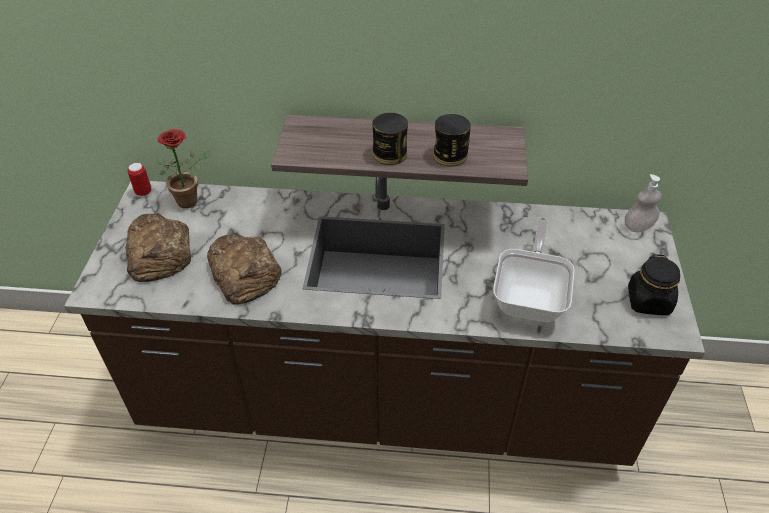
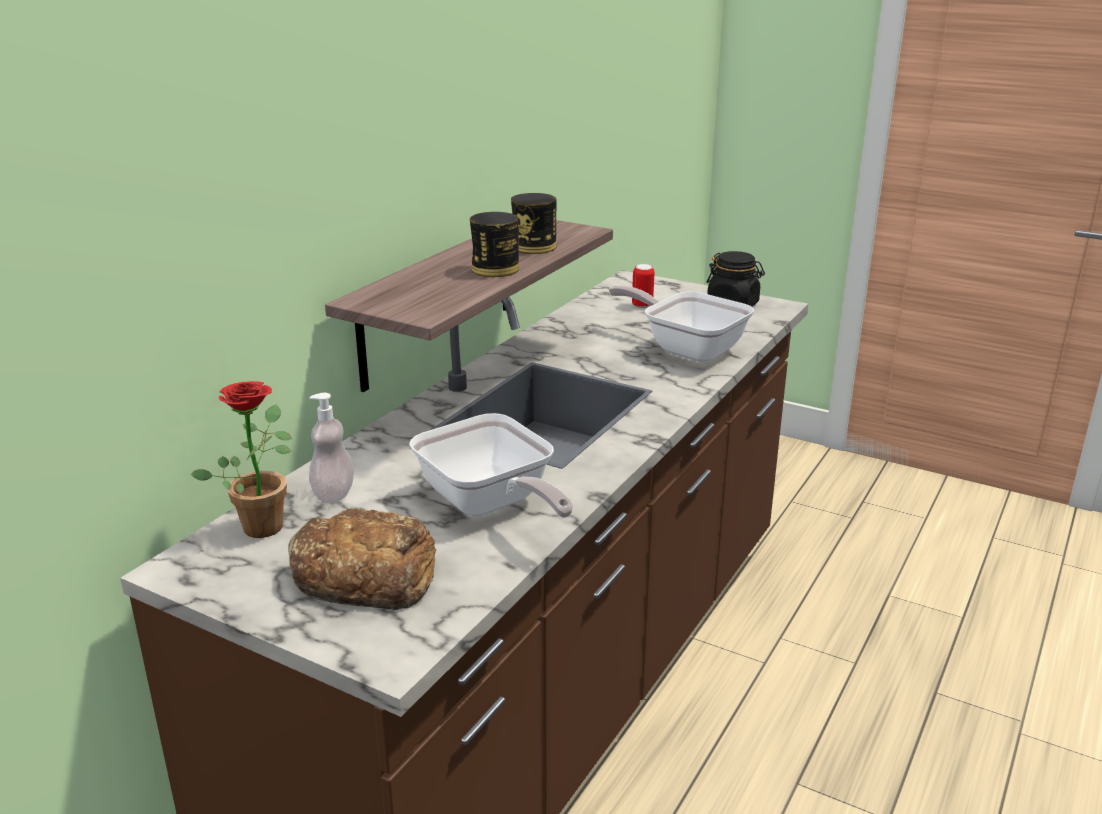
camera: 65 degrees left, 20 degrees down
(143, 192) = (177, 568): can -> can (642, 305)
(244, 273) = (490, 505): bread -> frying pan
(638, 226) = (631, 283): soap dispenser -> soap dispenser (333, 494)

